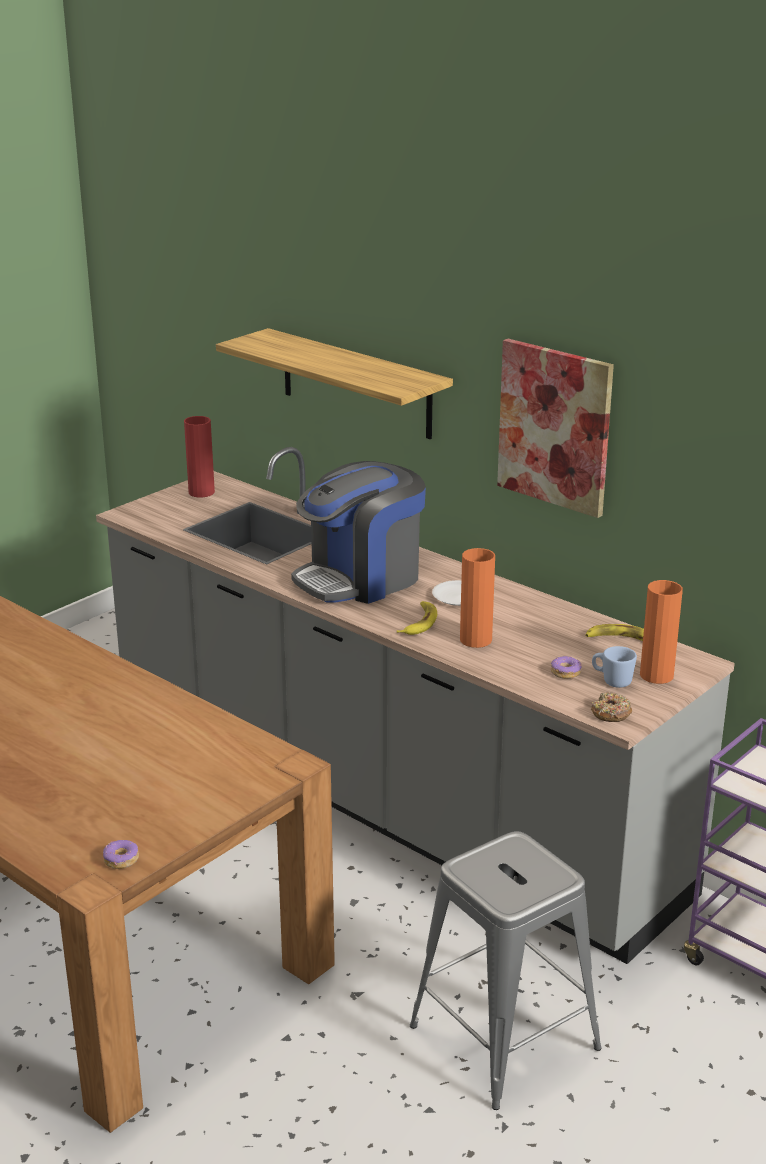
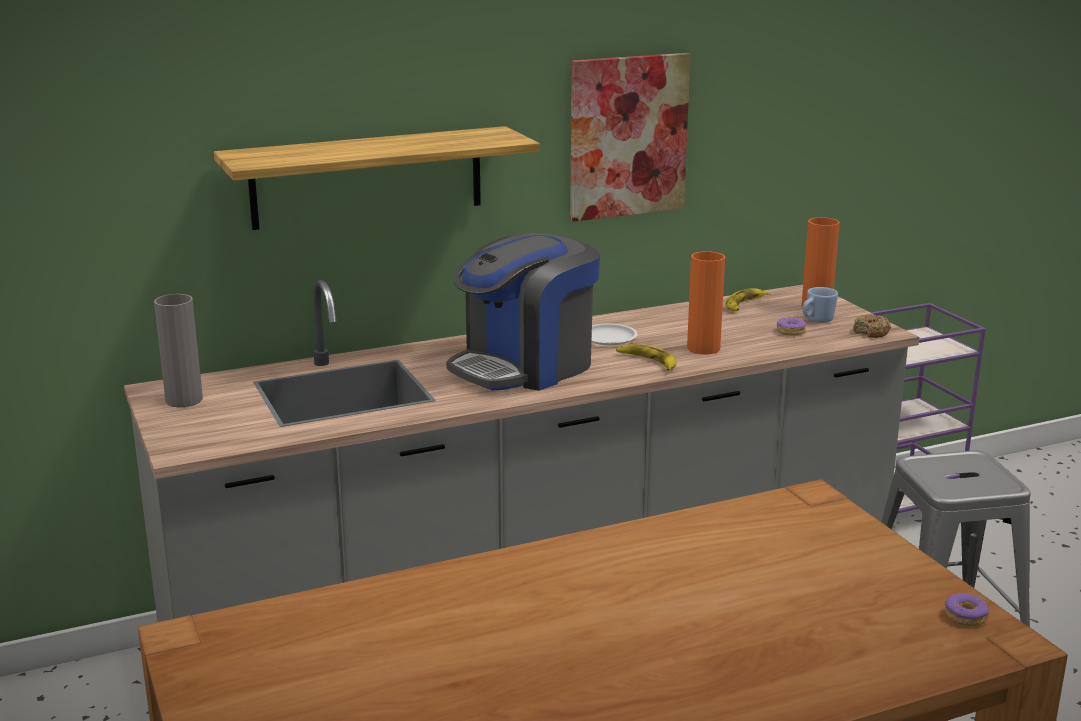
camera: 65 degrees left, 5 degrees down
(201, 492) = (184, 400): red vase -> grey vase
(360, 579) = (525, 366): coffee machine -> coffee machine turned 60 degrees clockwise

